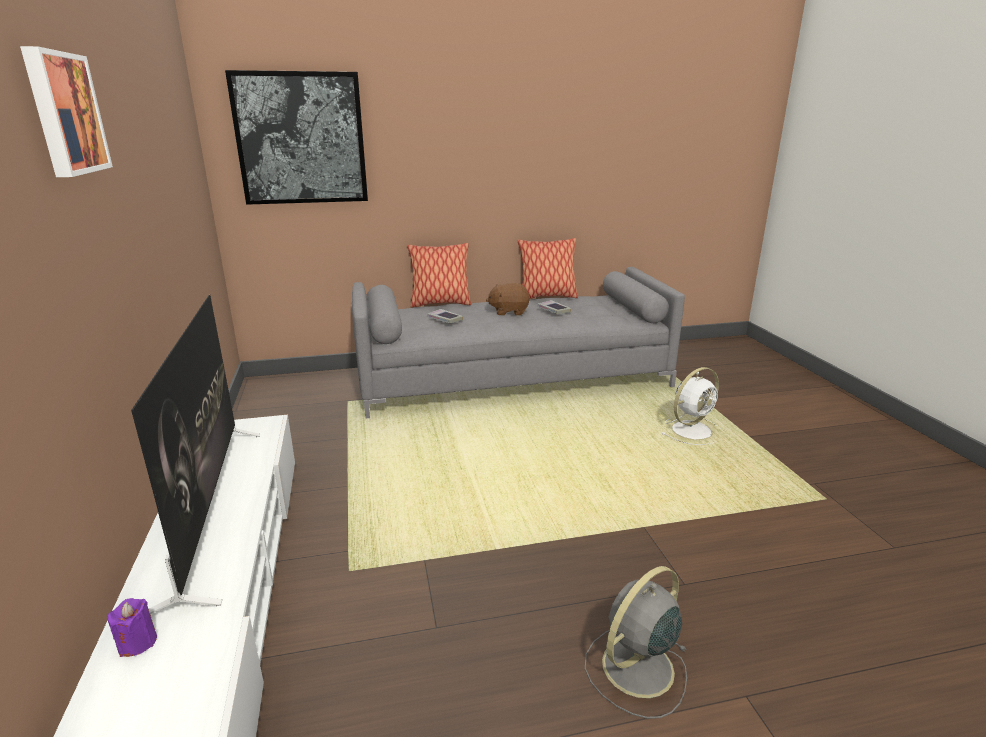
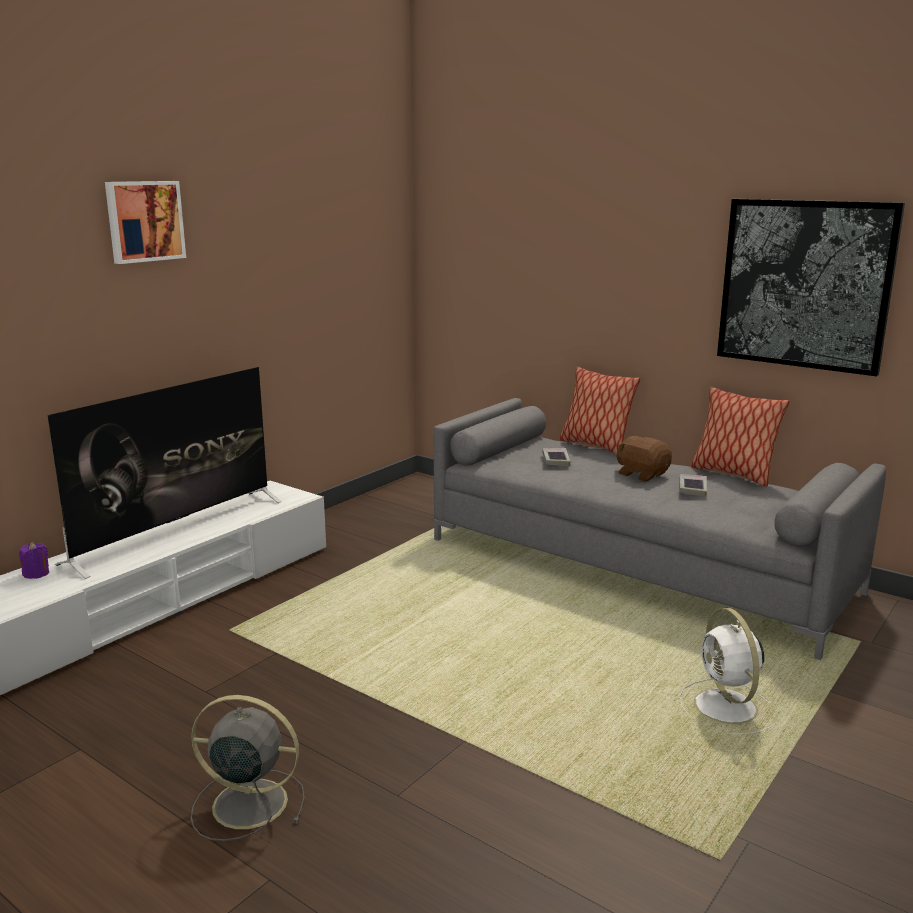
camera: 50 degrees right, 5 degrees down
(301, 139) = (489, 237): picture -> picture (805, 284)
(692, 430) = (727, 708): white fan -> white fan turned 60 degrees clockwise

